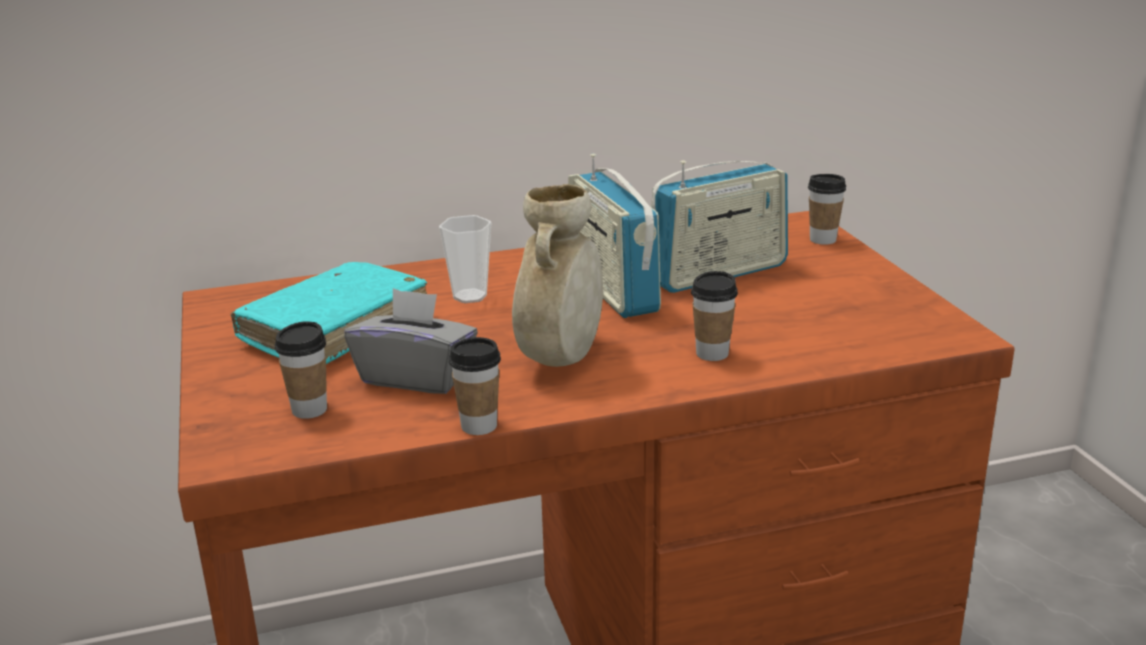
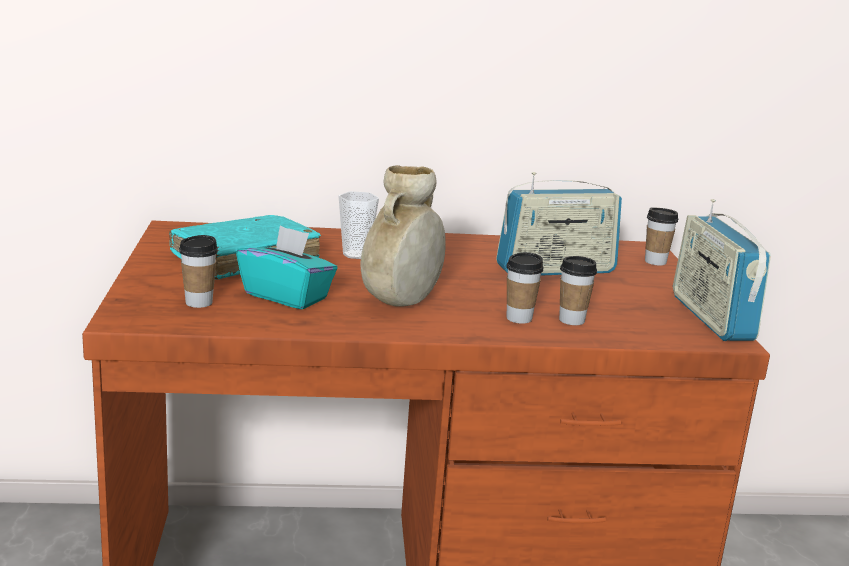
camera: 10 degrees right, 5 degrees down
(416, 377) = (287, 296): grey tissue box -> turquoise tissue box
(479, 426) = (314, 332): cup -> cup (571, 320)
(612, 289) = (466, 267): radio -> radio (711, 317)

